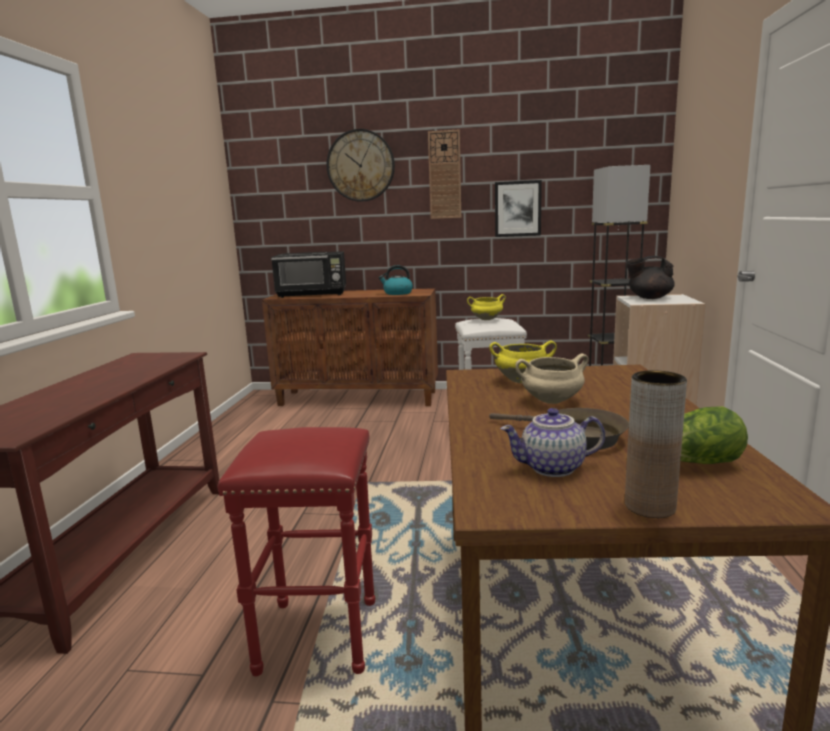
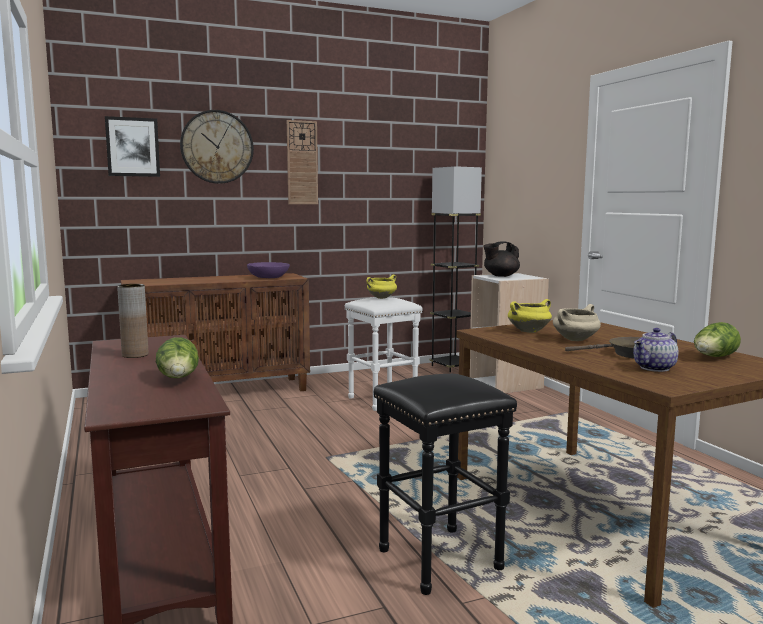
camera: 30 degrees left, 5 degrees down
(75, 403) = (179, 379): none -> lettuce
(313, 294) = (173, 281): black microwave -> none
(315, 634) = (436, 559): red stool -> black stool
(397, 293) = (268, 277): kettle -> purple bowl
(517, 209) = (367, 198): picture -> picture (132, 147)
(649, 506) = (732, 375): brown vase -> brown vase (135, 355)

